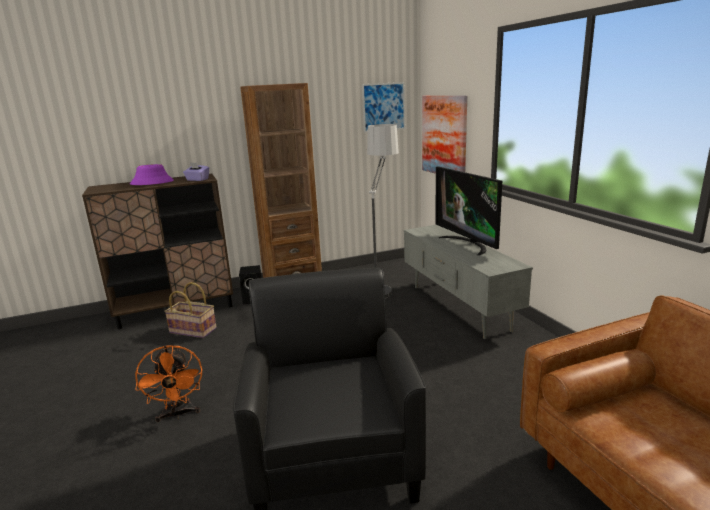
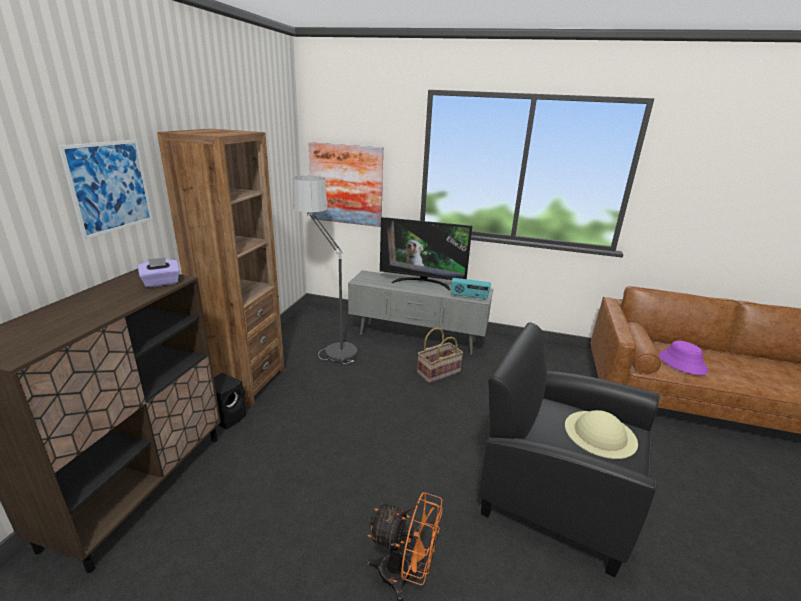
camera: 55 degrees left, 5 degrees up
(152, 183) = (88, 307): purple hat -> purple hat (682, 363)
(193, 330) = (226, 492): basket -> basket (438, 372)
(343, 395) = (600, 433): none -> beige hat
(383, 107) = (278, 155): picture -> picture (110, 187)
(483, 265) = (469, 297): none -> radio

